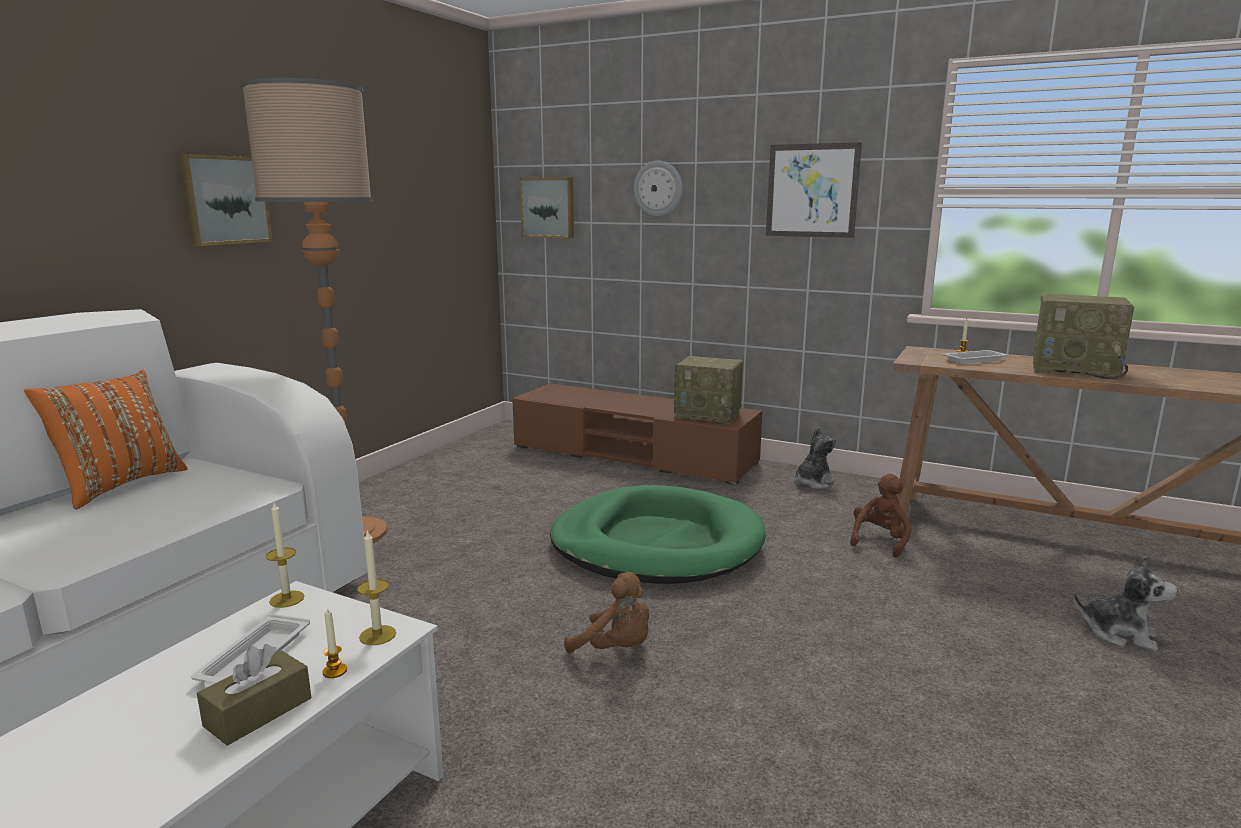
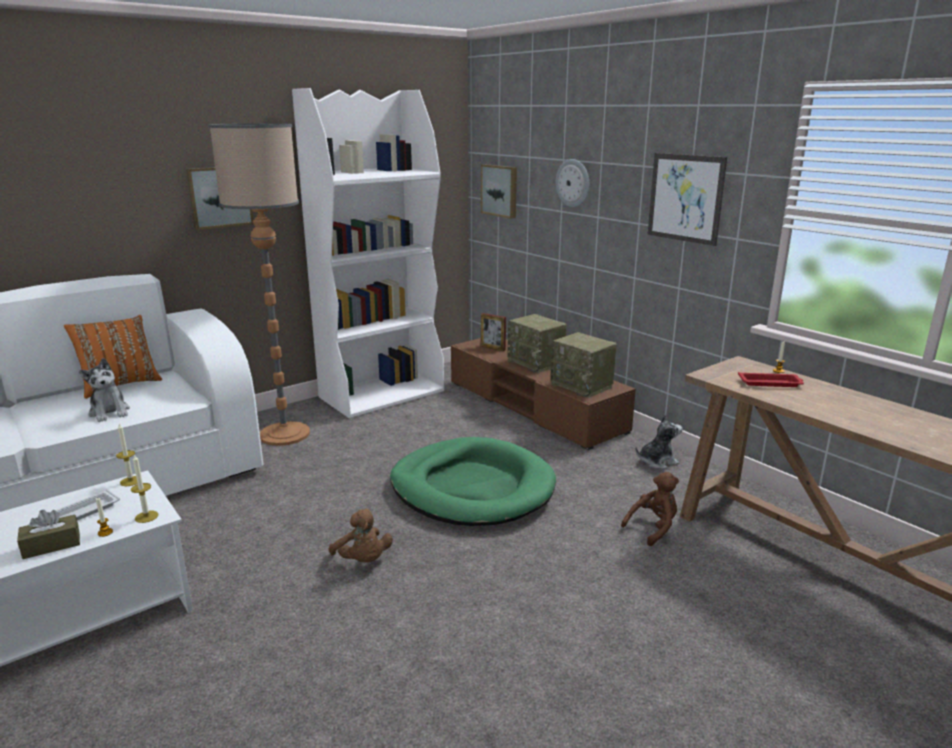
camera: 25 degrees right, 5 degrees up
(439, 469) = (382, 394): none -> white bookcase
(566, 395) = (493, 348): none -> picture frame
(975, 360) = (770, 383): white tray -> red tray
(1075, 370) = (851, 412): radio -> radio (536, 363)
(1119, 633) = (771, 667): plush toy -> plush toy (110, 412)

